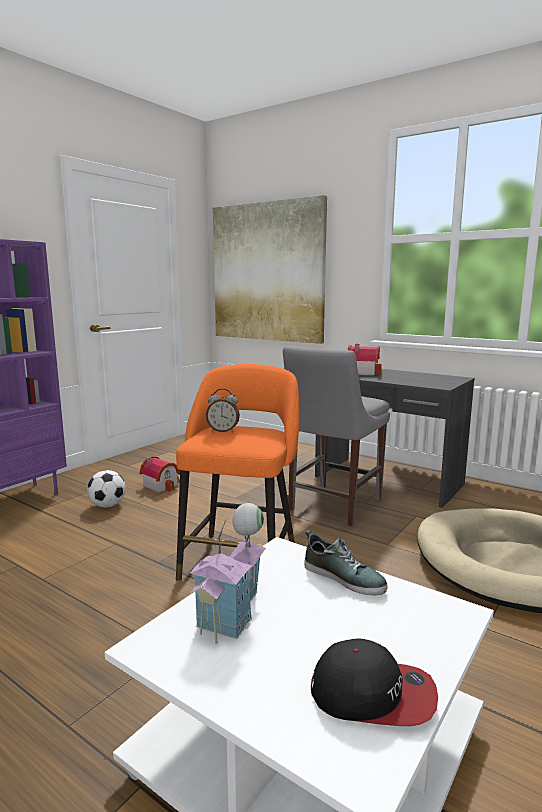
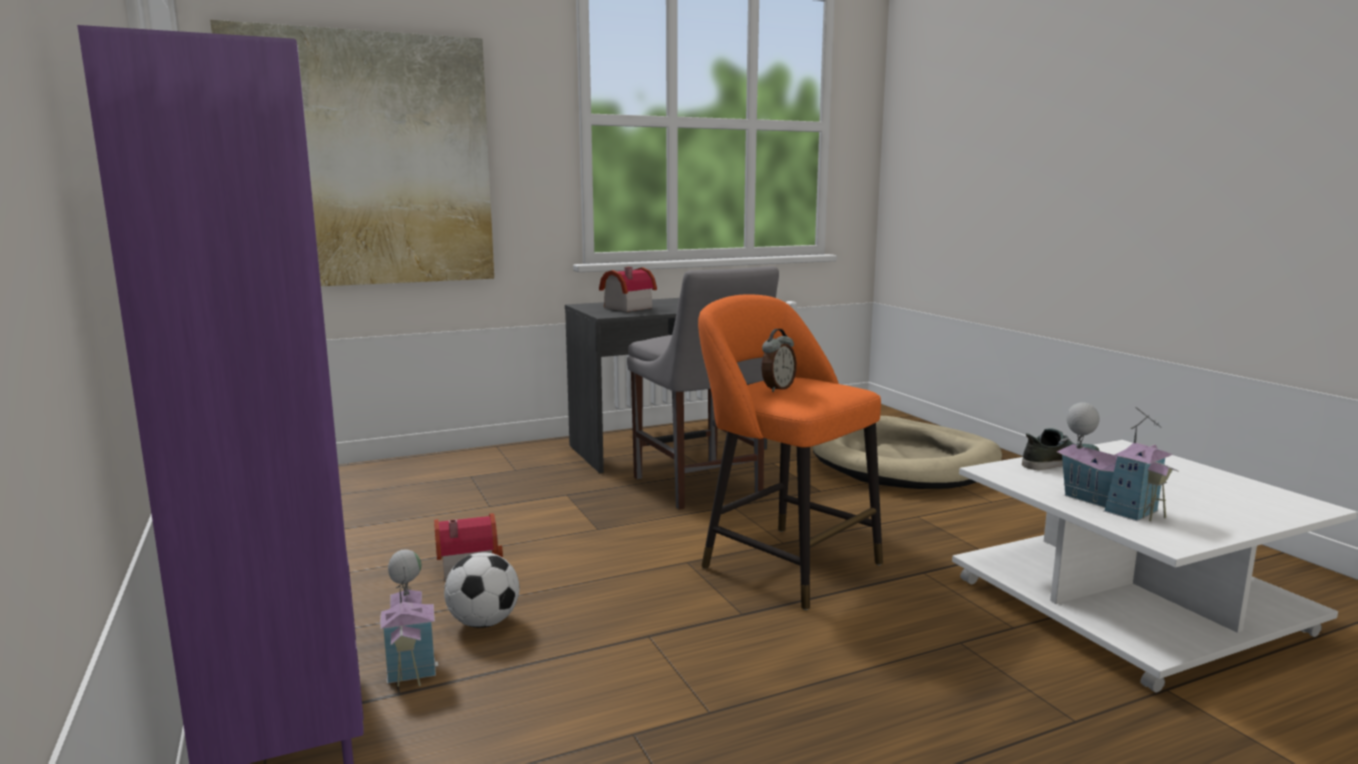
camera: 60 degrees left, 0 degrees up
(67, 503) = (412, 659): none -> toy house
(373, 694) = (1231, 488): cap -> none

